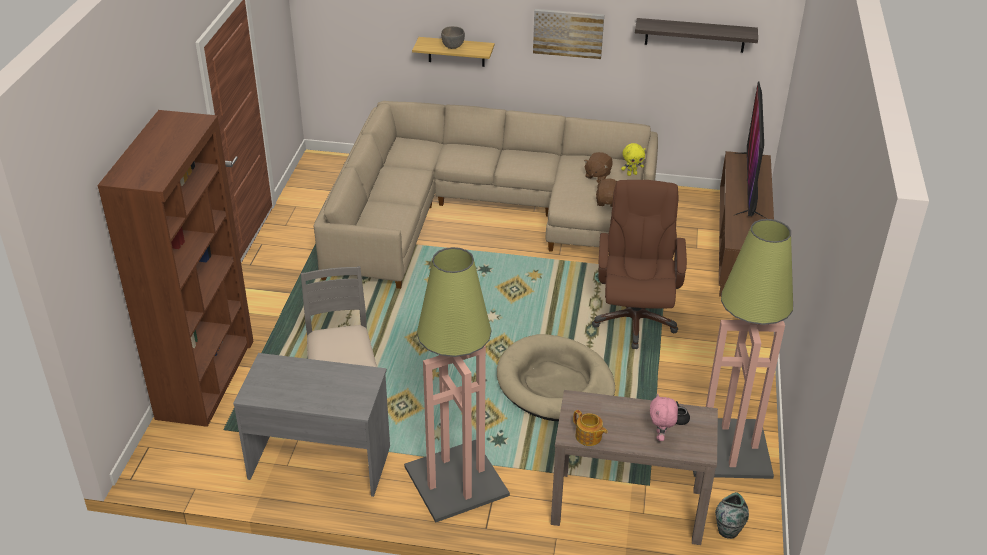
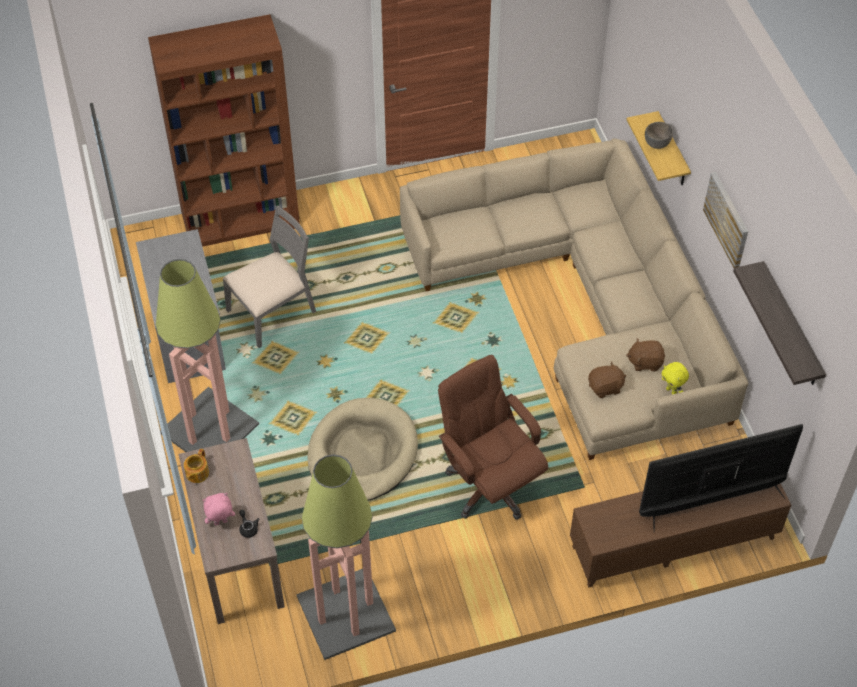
camera: 65 degrees right, 15 degrees up
(634, 319) = (489, 485): brown office chair -> brown office chair turned 105 degrees counterclockwise
(728, 531) = (243, 640): vase -> none

